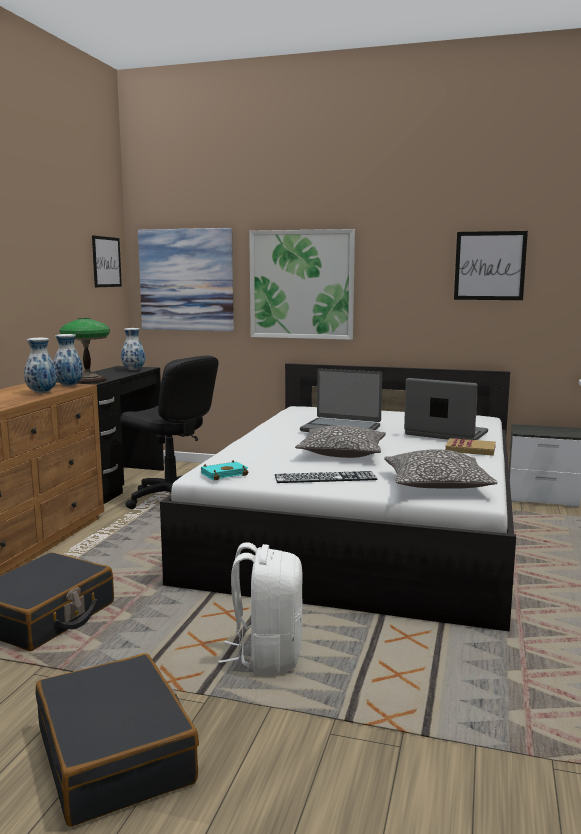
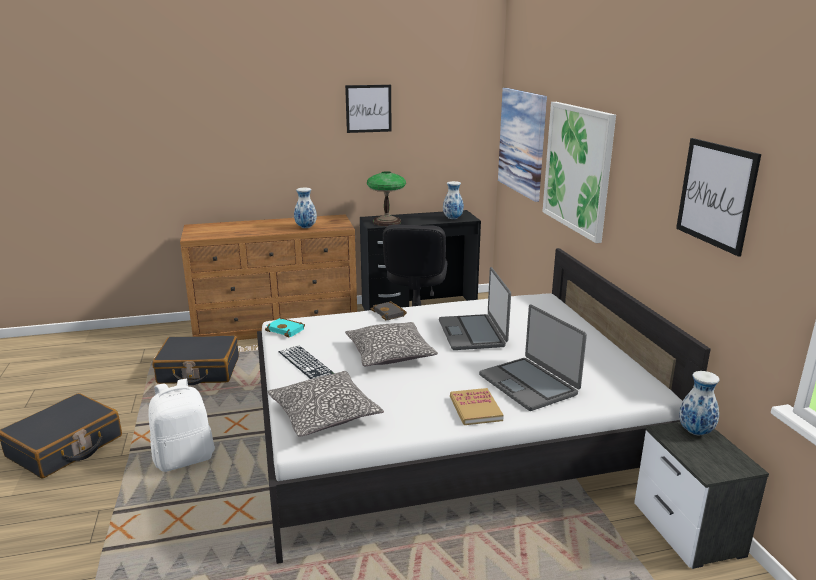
camera: 60 degrees right, 10 degrees up
(68, 386) = (338, 225): vase -> vase (695, 432)
(106, 262) = (465, 118): picture -> picture (368, 108)
(252, 441) = (390, 313): none -> black book
(446, 434) = (529, 384): laptop -> laptop turned 150 degrees clockwise

